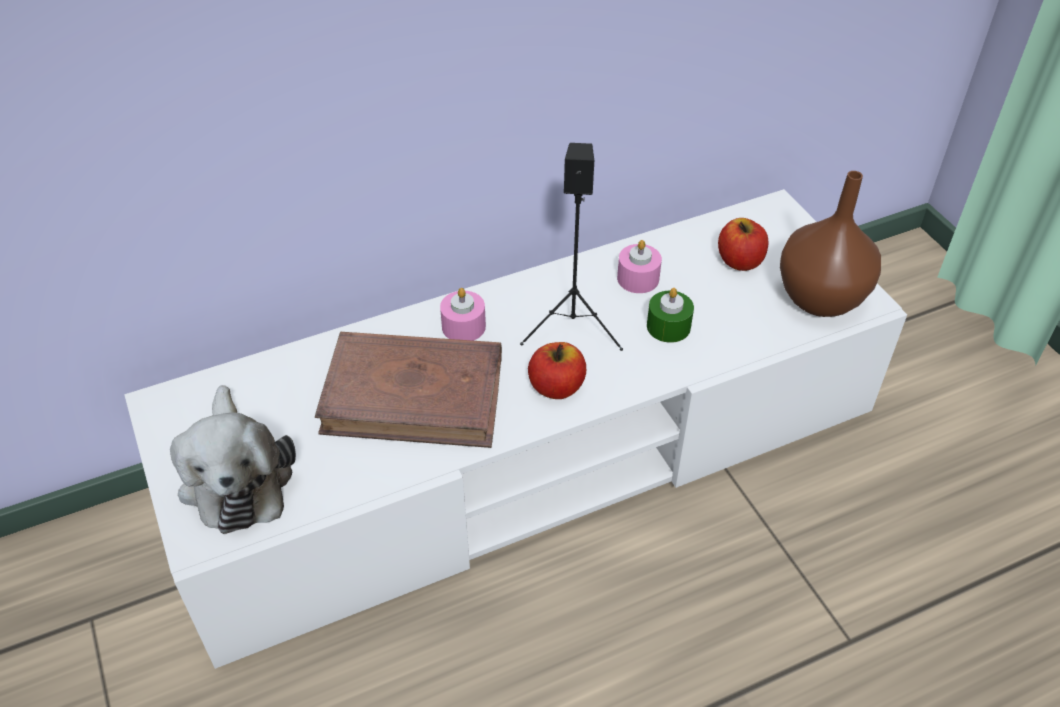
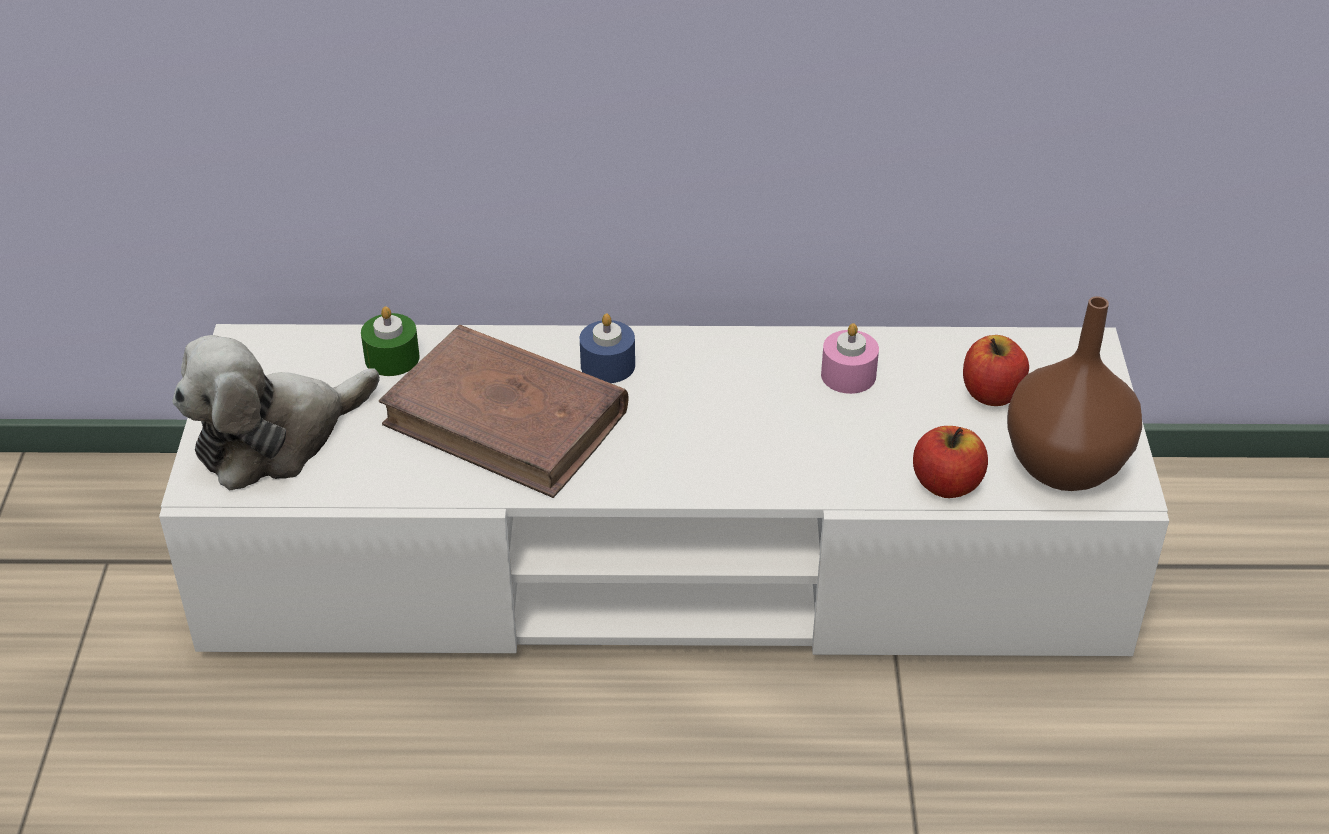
camera: 25 degrees right, 5 degrees down
(237, 476) = (276, 438): plush toy -> plush toy turned 45 degrees clockwise
(463, 326) = (607, 365): pink candle -> blue candle
(556, 387) = (669, 461): apple -> apple (946, 484)
(574, 326) = (734, 403): black speaker -> none
(668, 326) = (847, 438): green candle -> green candle (392, 358)

